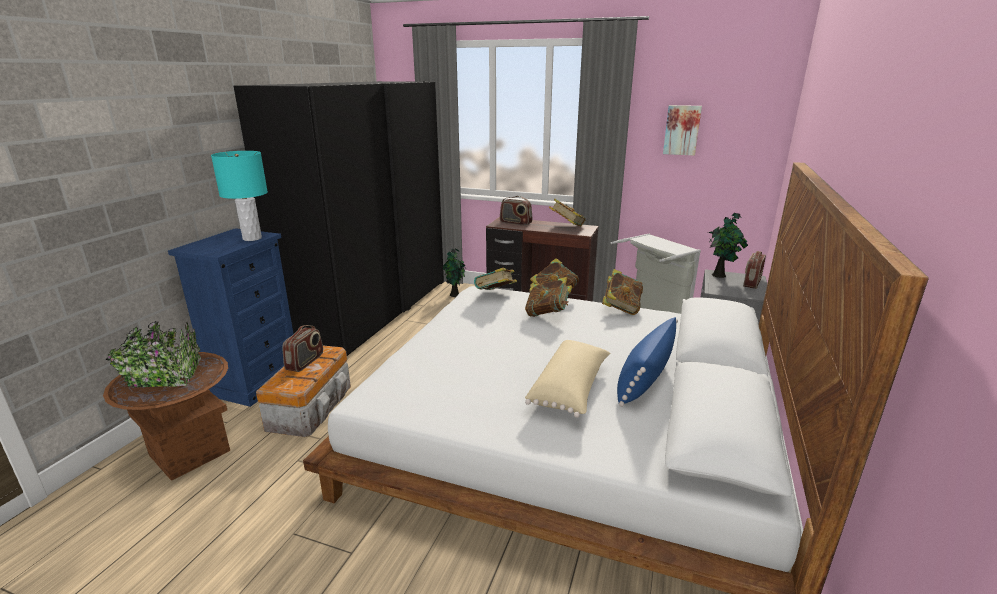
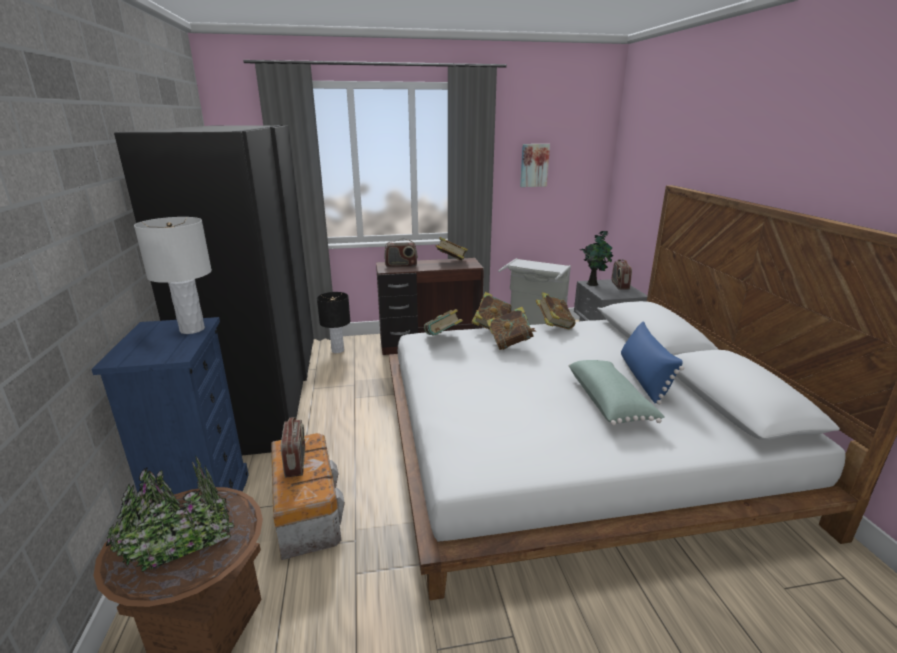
camera: 30 degrees left, 0 degrees up
(252, 238) = (192, 329): turquoise table lamp -> white table lamp
(455, 295) = (338, 350): potted plant -> black table lamp
(571, 389) = (609, 402): beige pillow -> green pillow

